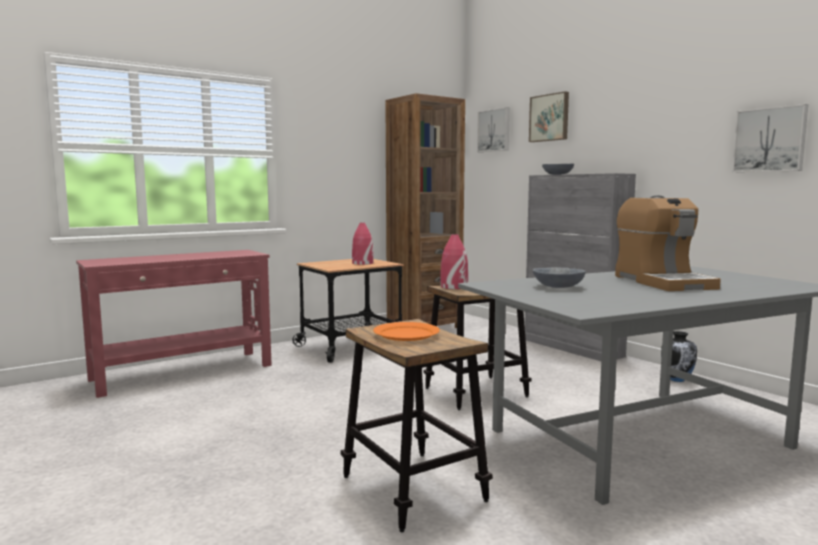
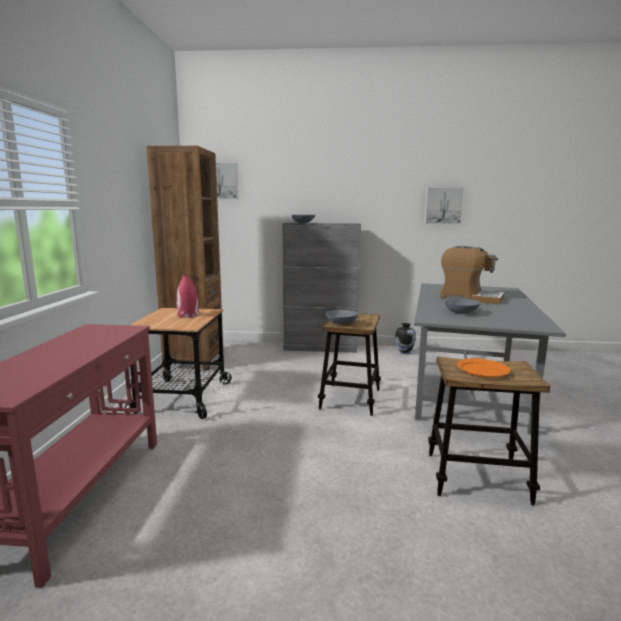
camera: 50 degrees left, 5 degrees up
(453, 287) = (341, 323): red vase -> grey bowl
(550, 118) = (281, 176): picture -> none

